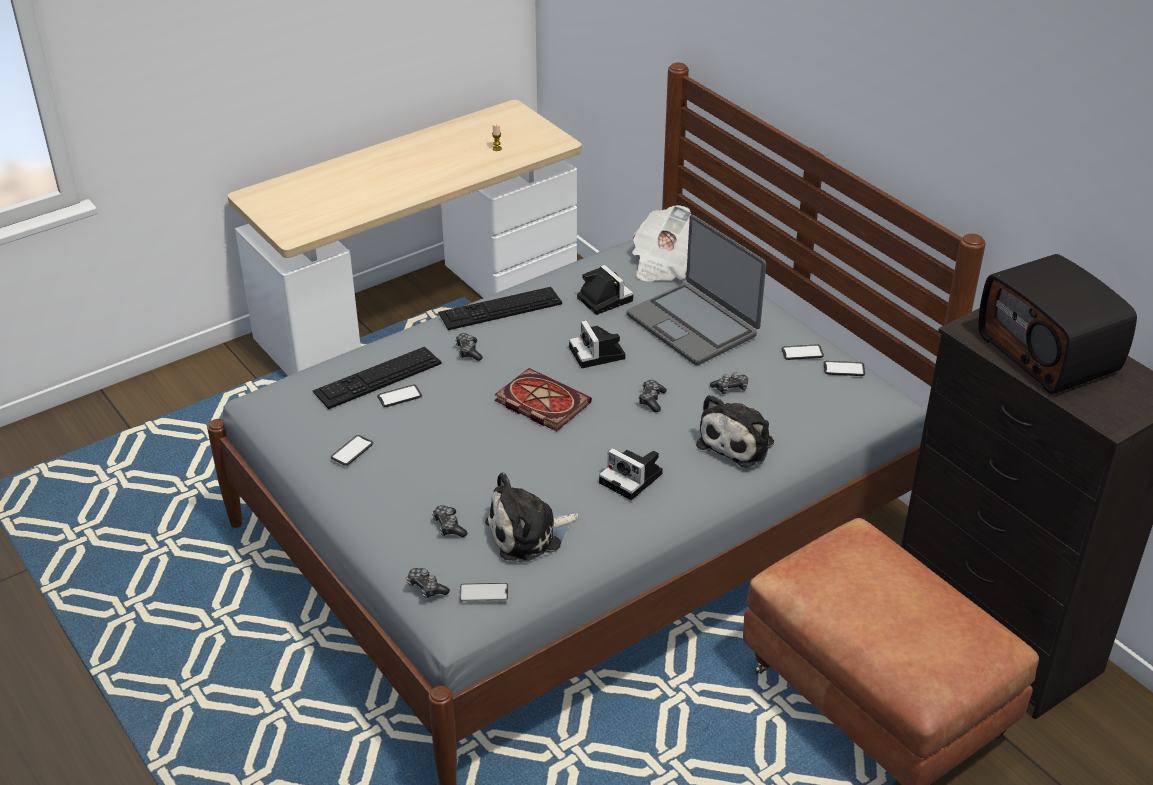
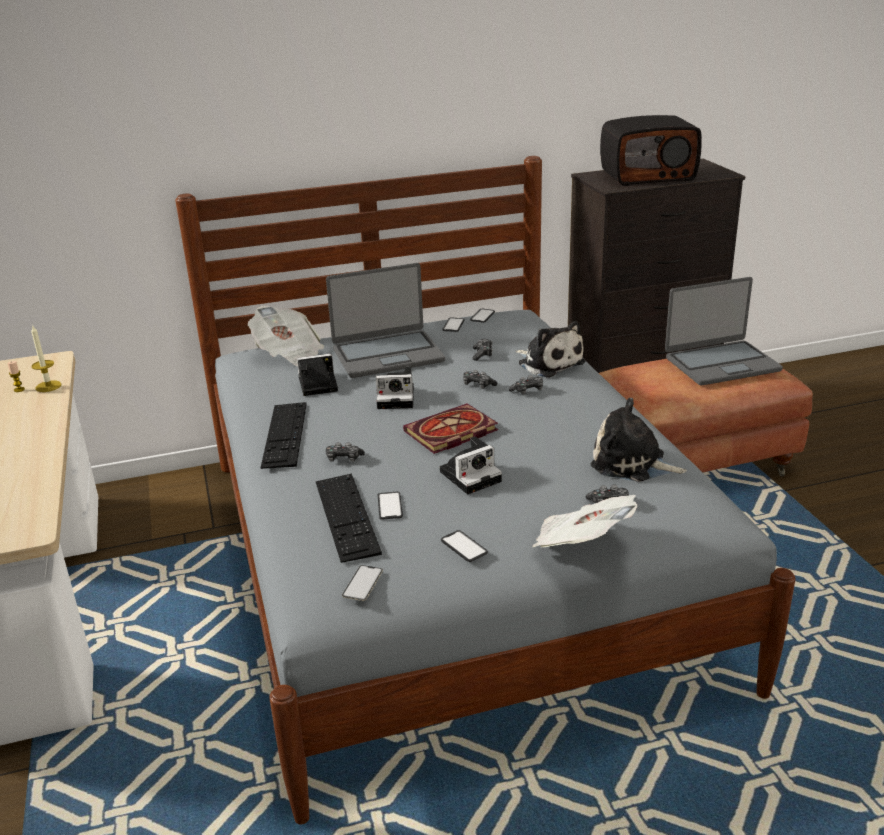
camera: 70 degrees left, 10 degrees down
(375, 518) = (581, 544): none -> newspaper
(426, 588) = (690, 527): game controller -> game controller (527, 390)
(484, 592) = (705, 496): phone -> phone (362, 583)
(509, 159) = (48, 386): none -> candle
(528, 534) = (632, 463): plush toy -> plush toy turned 120 degrees clockwise
(633, 479) = (577, 407): camera -> camera (472, 475)
(924, 620) = (721, 364): none -> laptop

